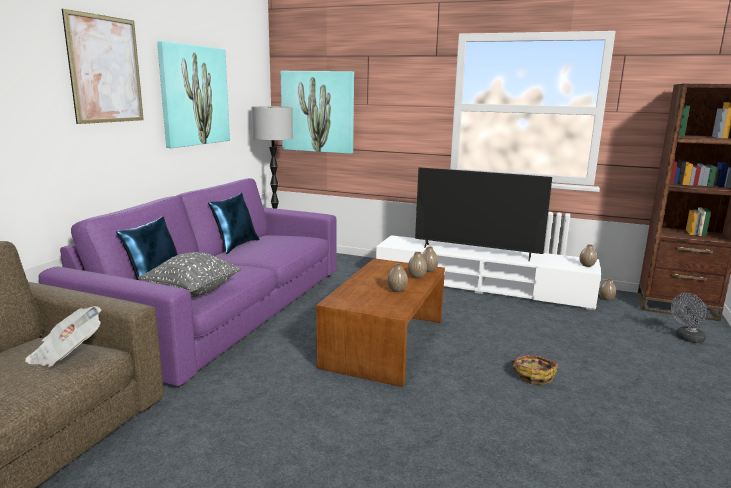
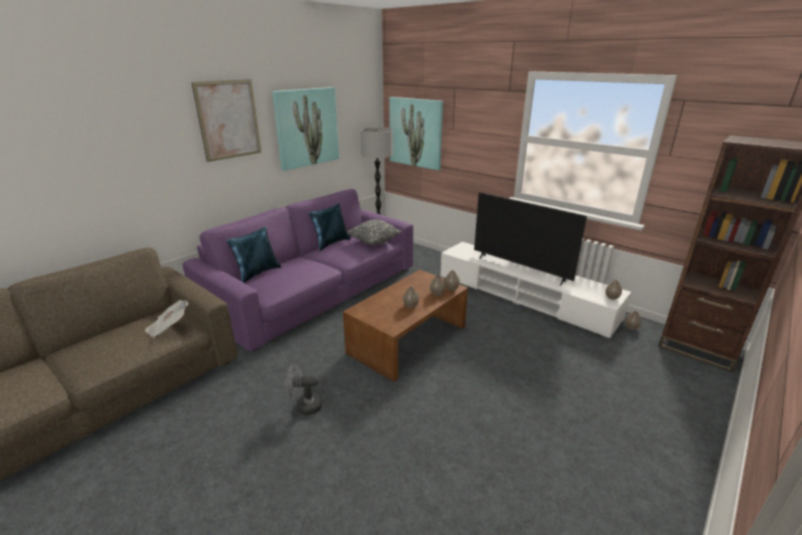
camera: 20 degrees right, 10 degrees up
(192, 292) = (271, 286): grey pillow -> grey pillow (374, 242)
(533, 375) = (502, 393): basket -> none
(687, 339) = (677, 385): grey fan -> grey fan (304, 407)

